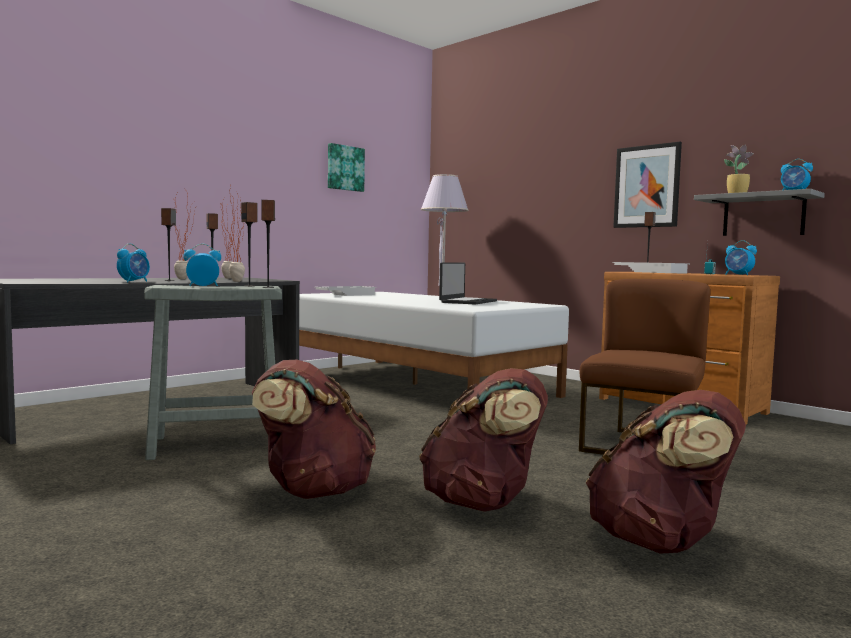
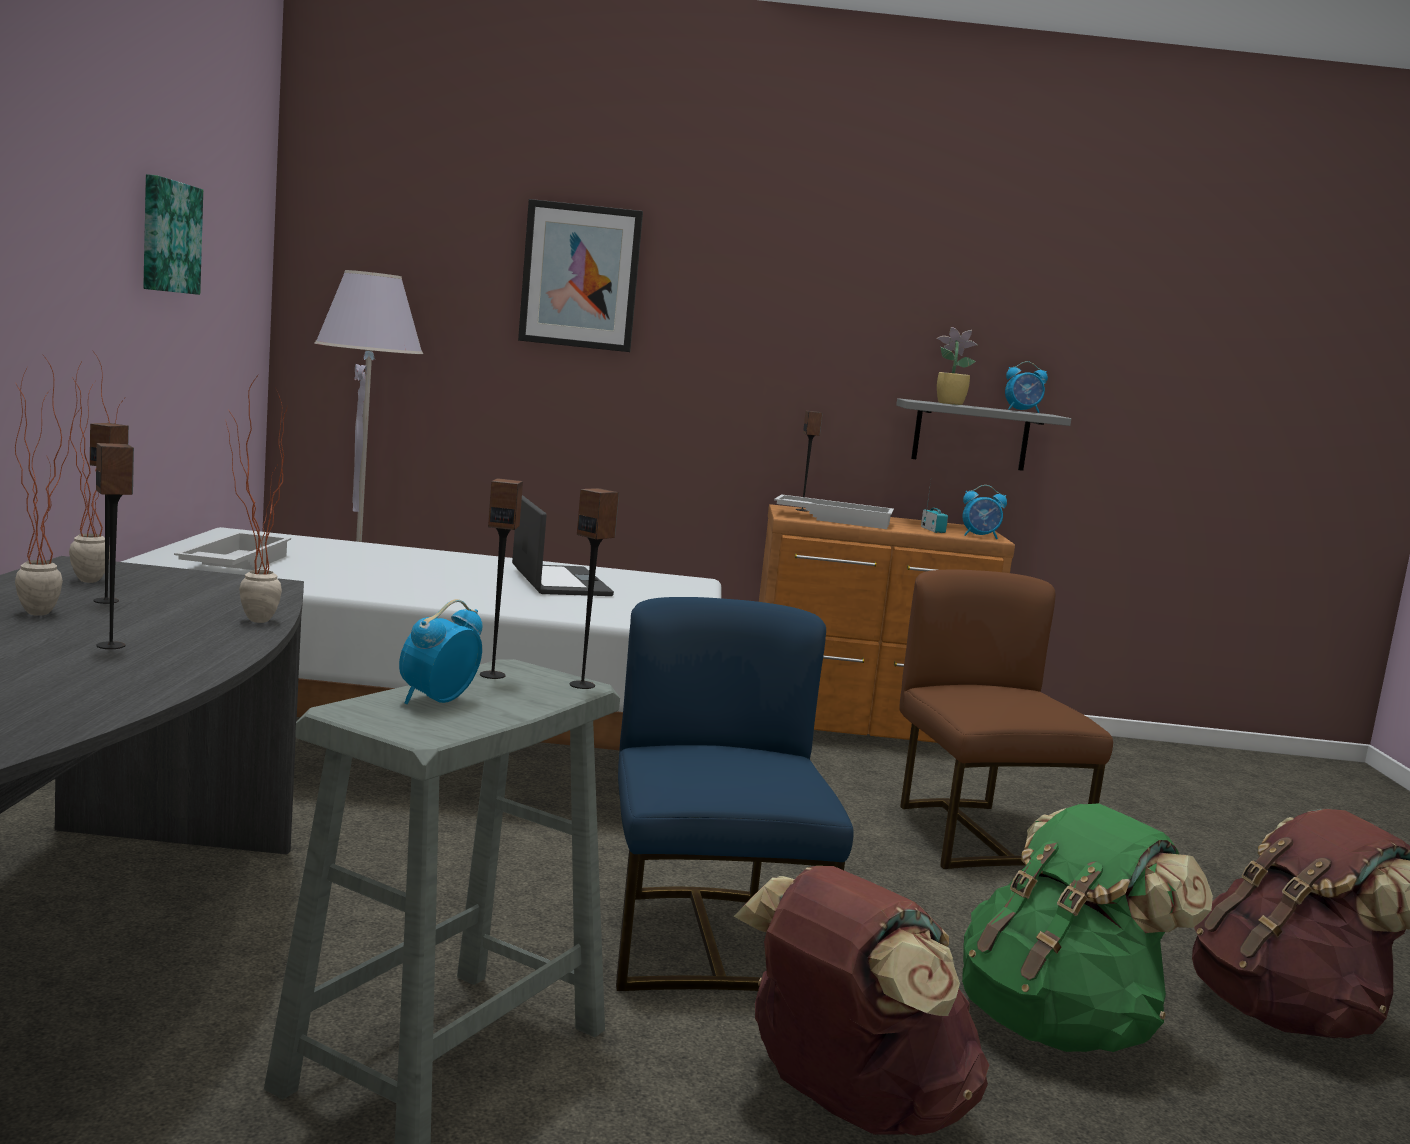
camera: 45 degrees left, 5 degrees up
(134, 281) = (102, 681): alarm clock -> none
(386, 444) = (708, 941): none -> blue chair
(484, 502) = (1058, 1026): brown backpack -> green backpack
(647, 186) = (792, 361): picture -> picture (580, 276)

